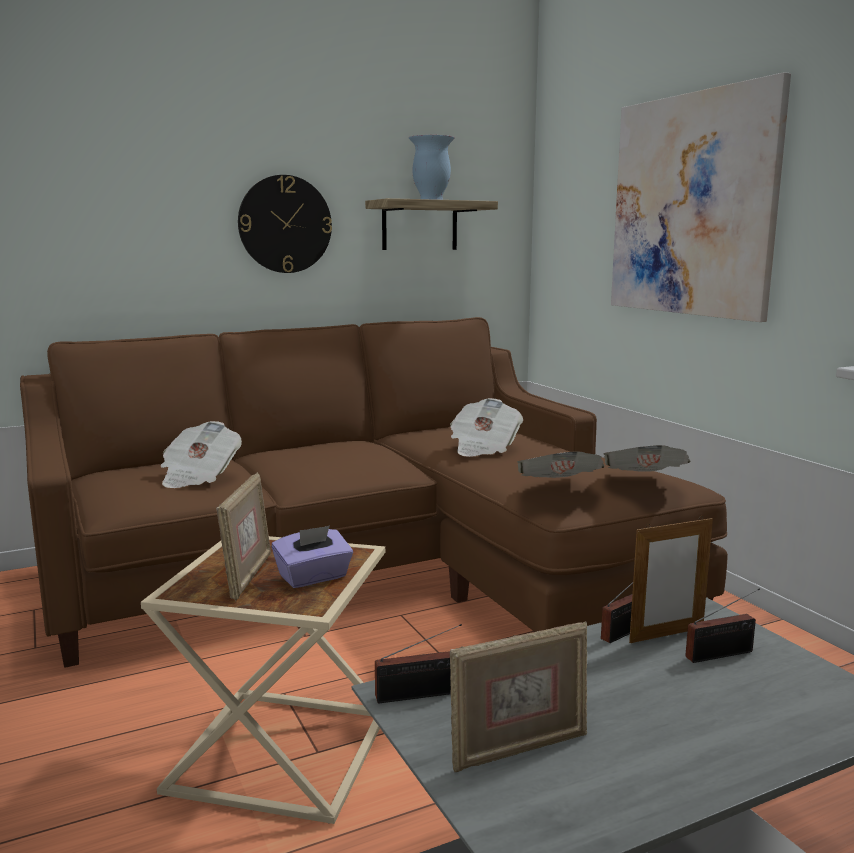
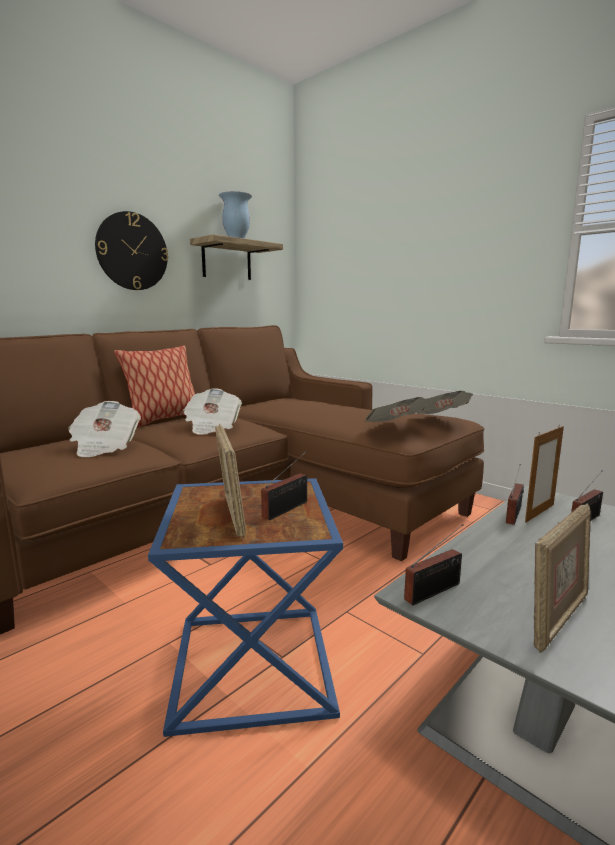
camera: 20 degrees left, 0 degrees up
(279, 750) = (249, 663): beige side table -> blue side table
(295, 445) = (164, 420): none -> pillow
(313, 577) = (288, 508): purple tissue box -> radio
(483, 448) = (311, 409): newspaper -> newspaper (212, 427)
(691, 205) = (425, 243): picture -> none

